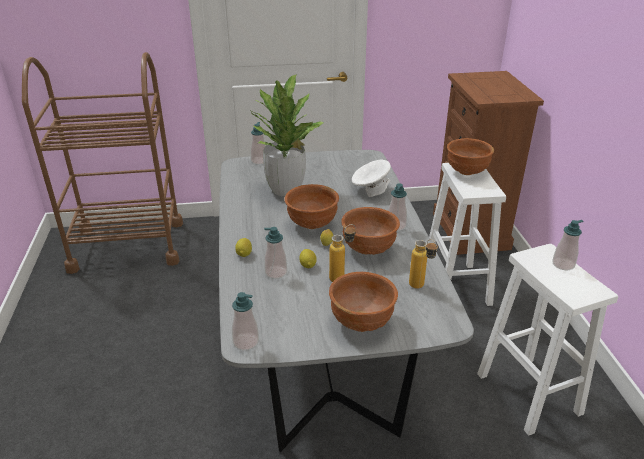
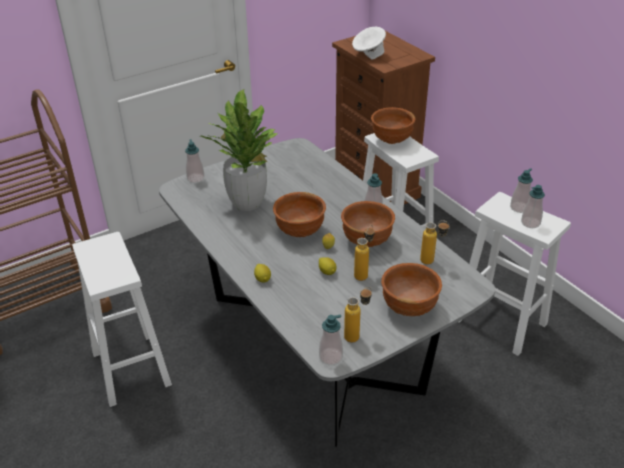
camera: 25 degrees left, 5 degrees up
(157, 315) = (130, 367): none -> white stool
(276, 272) = (305, 287): soap dispenser -> soap dispenser (530, 223)
(288, 331) = (357, 335): none -> bottle
(370, 190) = (325, 182): white bowl -> white bowl (368, 55)

